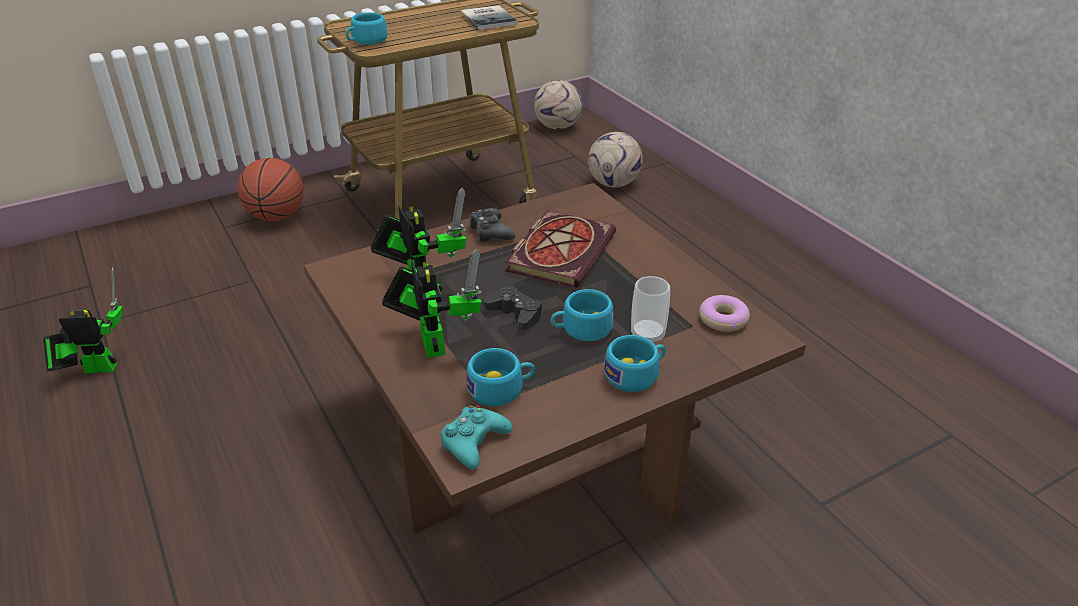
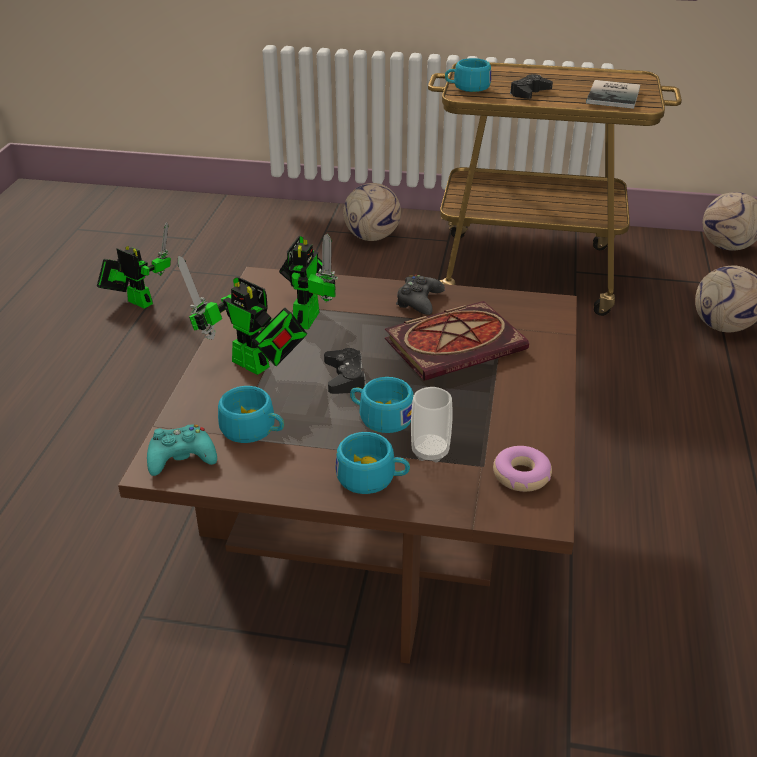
camera: 40 degrees right, 0 degrees up
(276, 217) = (372, 237): basketball -> football
(421, 33) = (529, 93): none -> black game controller
(431, 341) = (255, 366): toy robot -> toy robot turned 105 degrees clockwise

